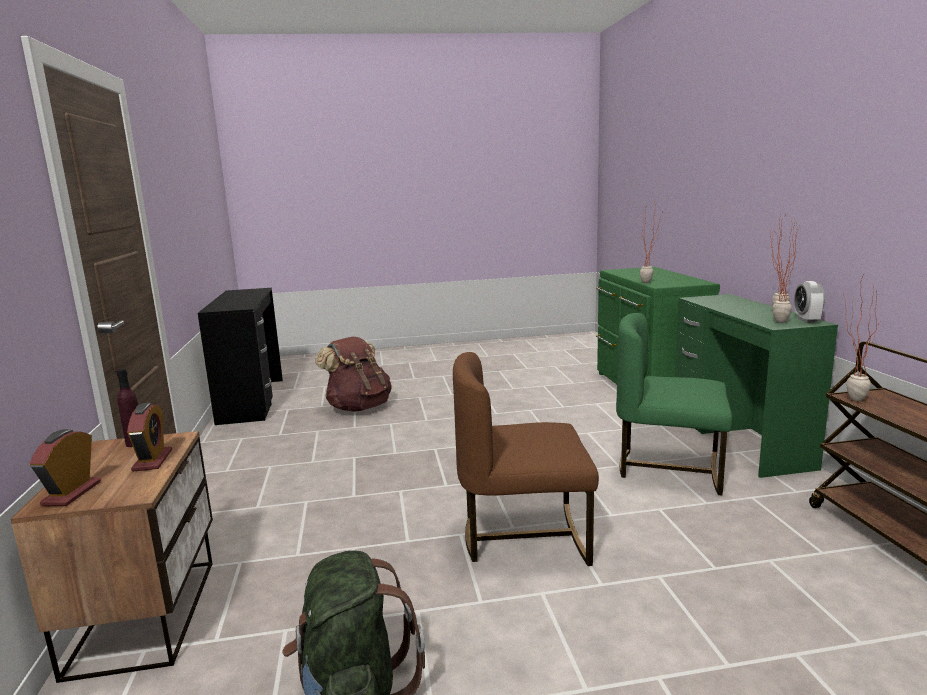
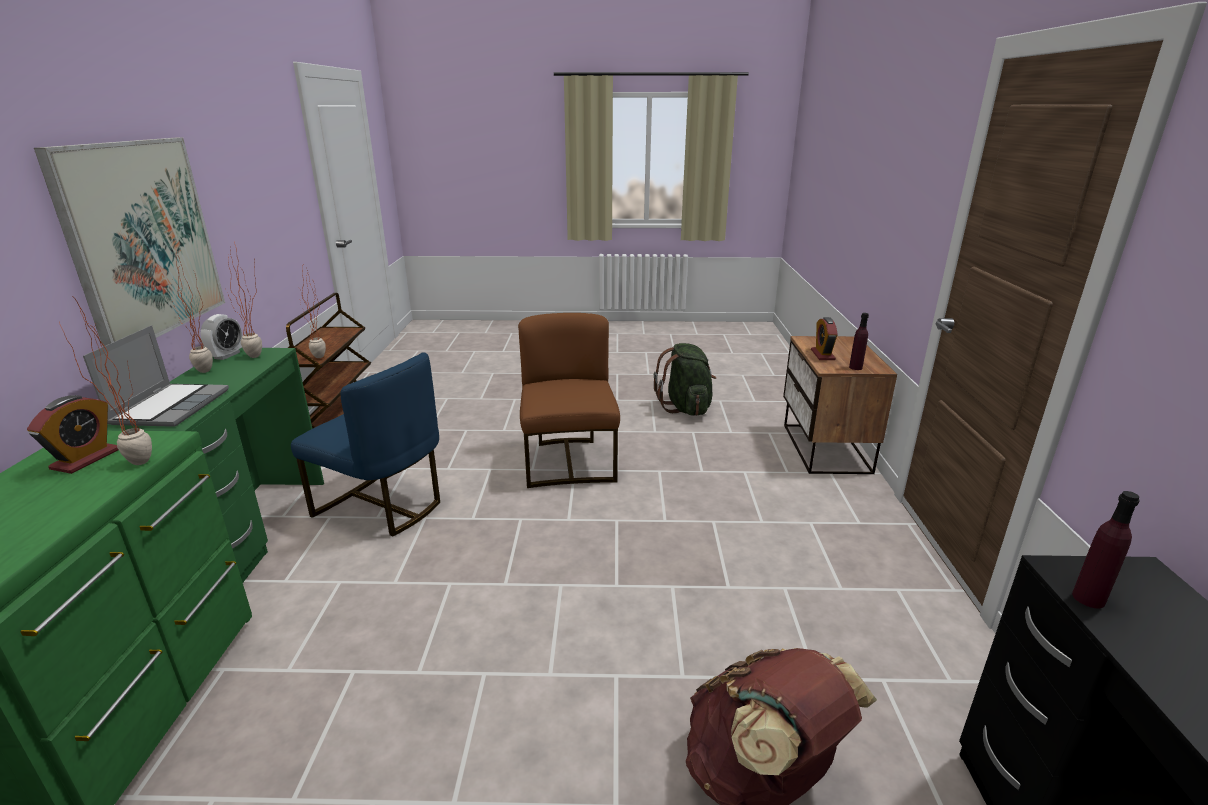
camera: 170 degrees left, 10 degrees up
(71, 493) = (844, 342): alarm clock -> alarm clock (86, 459)
(247, 304) = (1088, 598): none -> purple bottle
(524, 536) = (569, 462): brown chair -> brown chair turned 105 degrees counterclockwise
(669, 468) = (382, 506): green chair -> blue chair
(726, 302) = (171, 406): none -> laptop
(810, 201) = (143, 240): none -> picture

